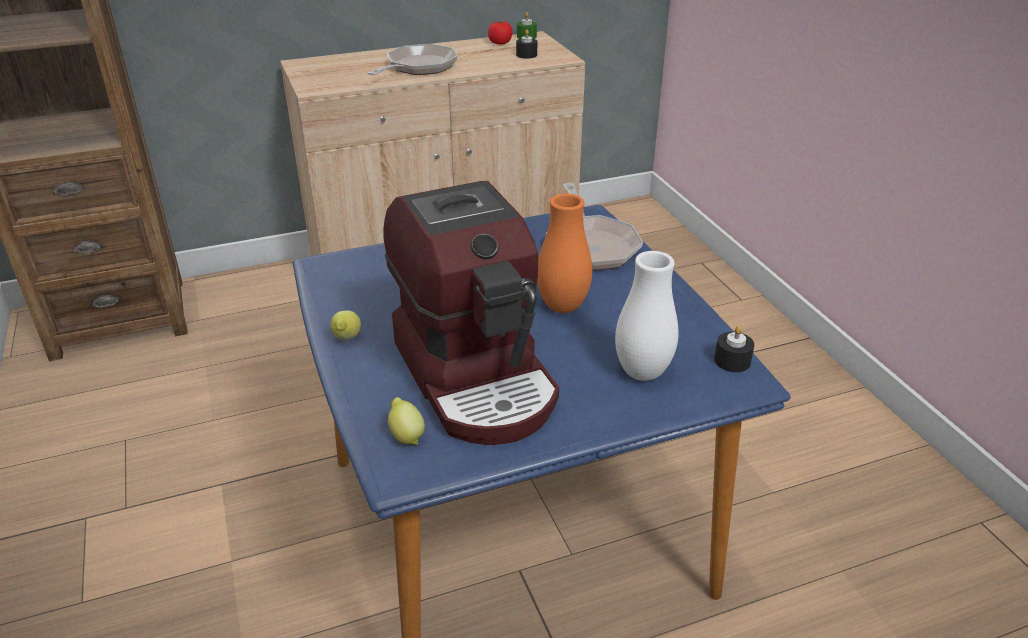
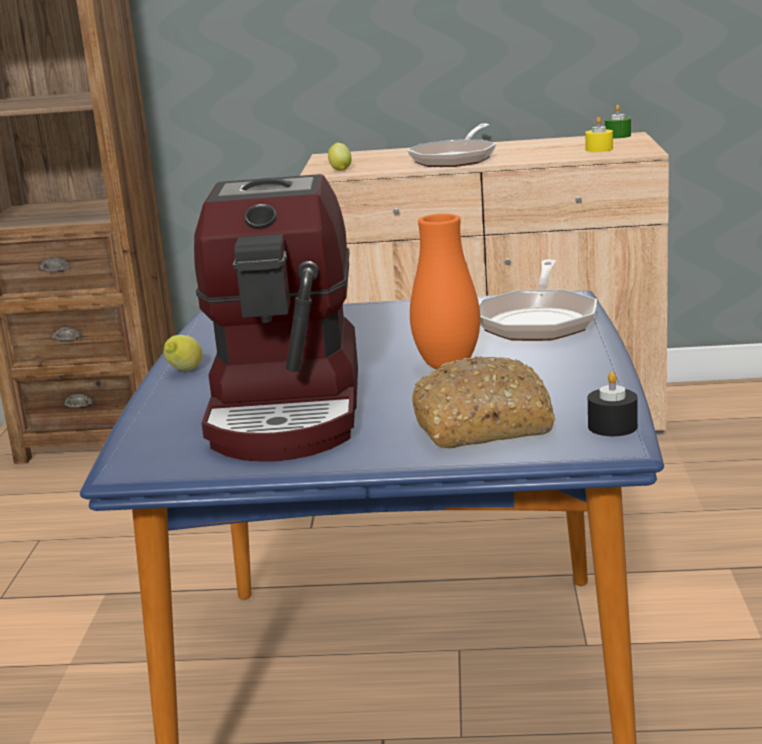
camera: 25 degrees right, 15 degrees down
(406, 436) = (167, 444): lemon -> lemon (340, 169)
(418, 67) = (455, 158): frying pan -> frying pan turned 150 degrees clockwise
(500, 43) = (578, 140): tomato -> none
(526, 55) = (599, 149): black candle -> yellow candle
(642, 372) = (484, 425): white vase -> bread

